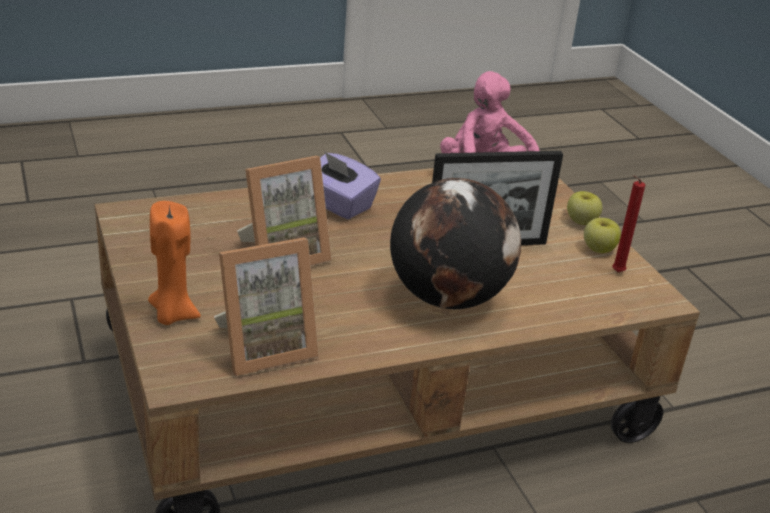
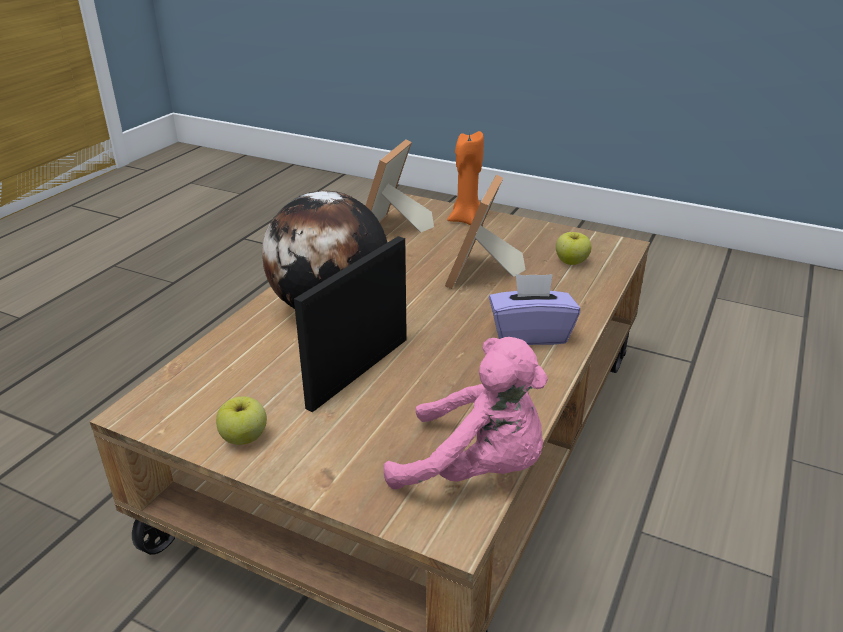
camera: 140 degrees right, 0 degrees up
(581, 221) = (295, 469): apple -> apple (571, 262)
(616, 272) = (205, 417): red candle -> none

